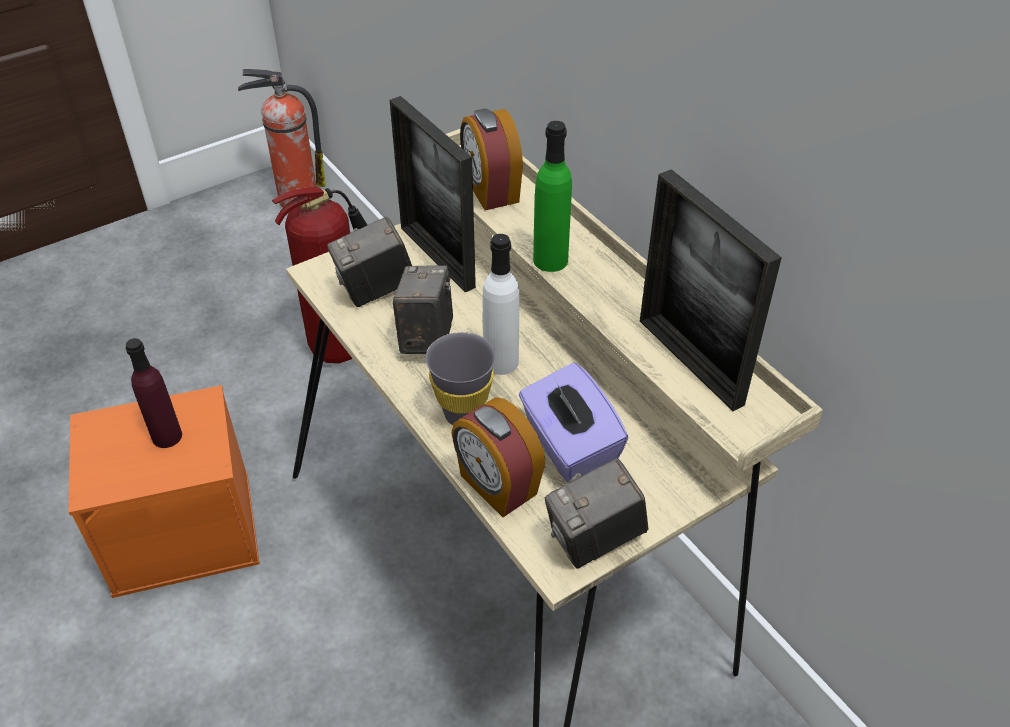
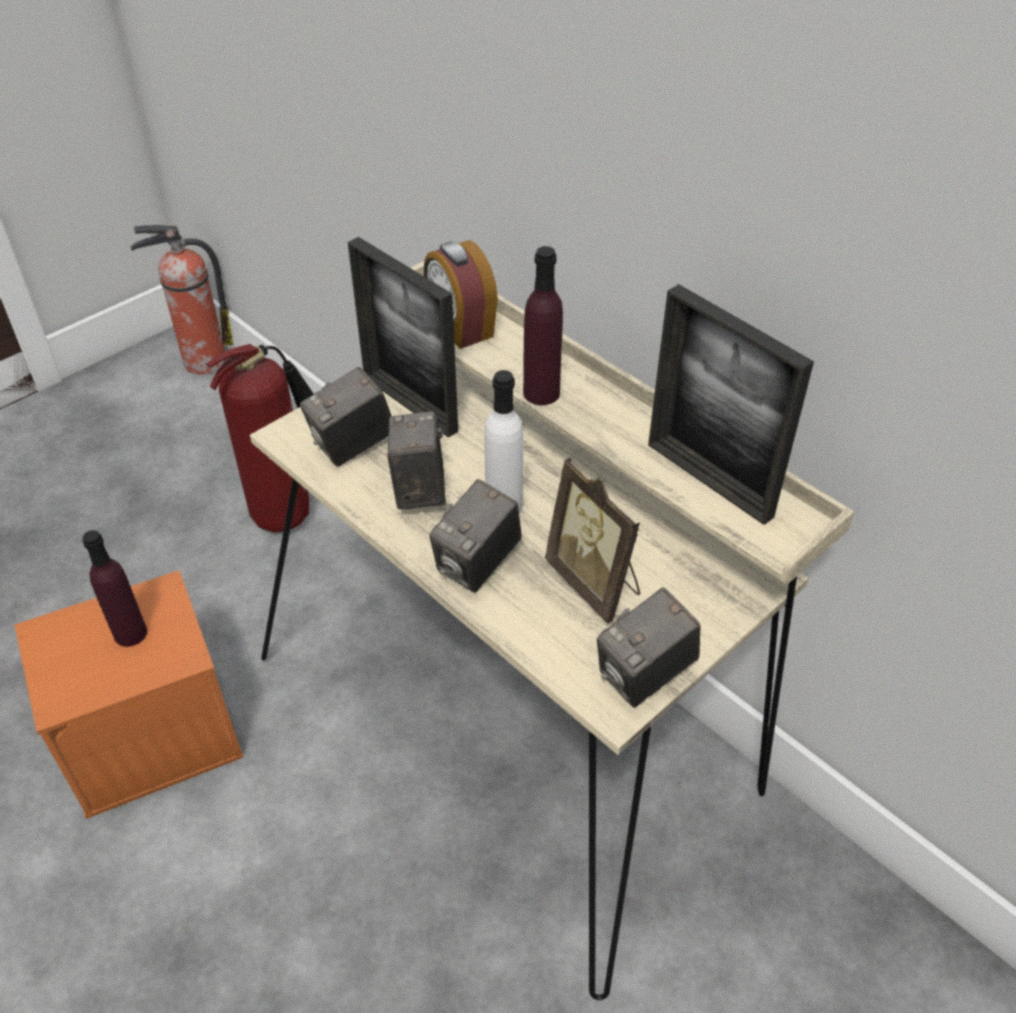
camera: 10 degrees left, 0 degrees up
(463, 414) = (478, 565): grey cup -> camera
(497, 486) = (531, 634): alarm clock -> none
(550, 260) = (541, 393): green bottle -> purple bottle
(569, 446) = (595, 583): purple tissue box -> picture frame

